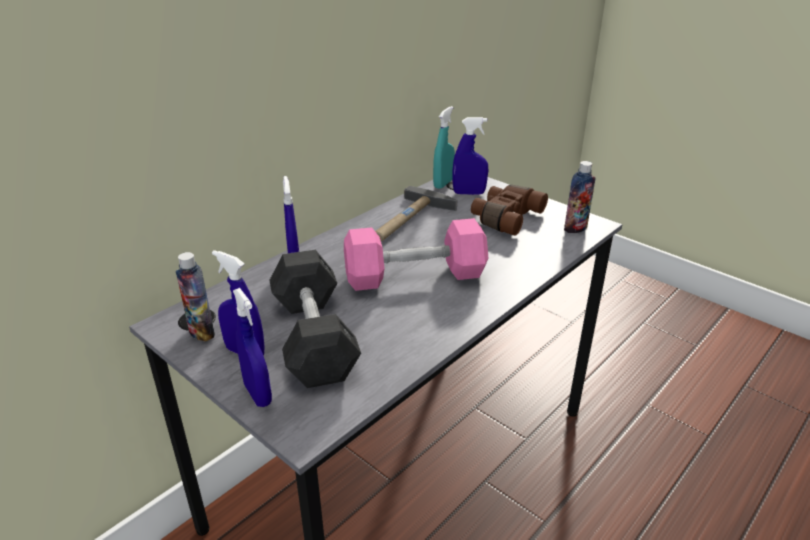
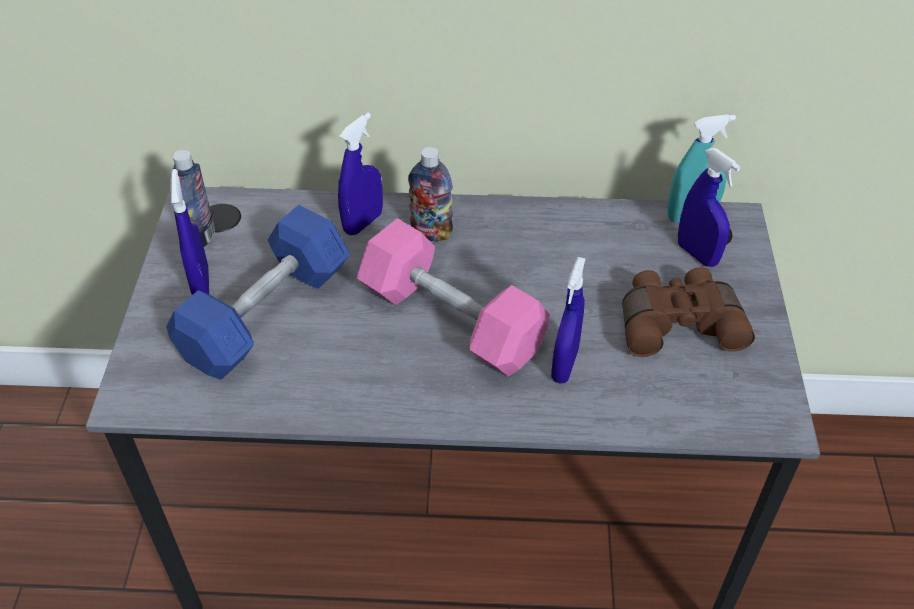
camera: 50 degrees right, 15 degrees up
(258, 394) = (153, 333): blue spray bottle -> blue spray bottle (564, 365)
(314, 337) = (266, 314): grey dumbbell -> blue dumbbell
(409, 221) = (562, 243): hammer -> none
(575, 228) = (739, 407): bottle -> bottle (431, 232)

